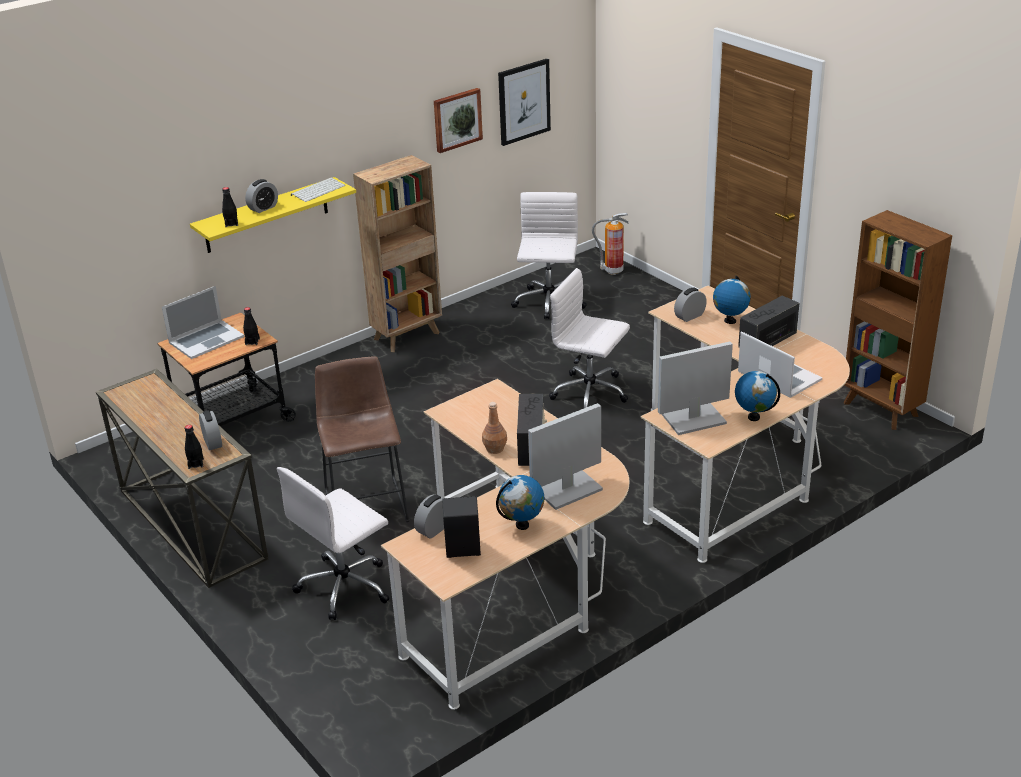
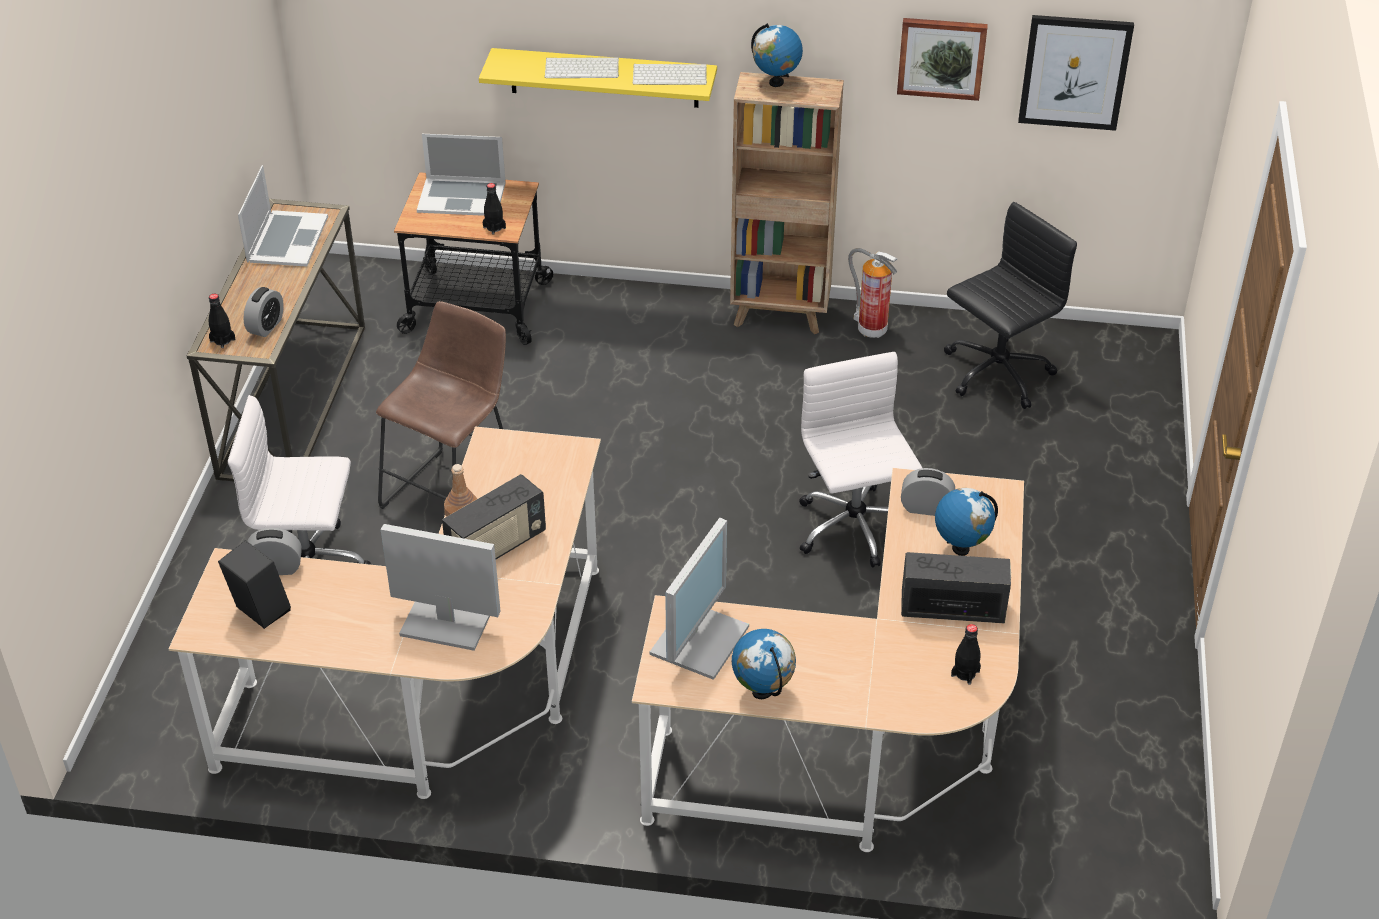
camera: 45 degrees right, 10 degrees up
(231, 224) = (523, 72): black bottle -> black bottle (965, 673)
(263, 208) = (583, 68): alarm clock -> keyboard
(522, 525) = (346, 628): globe -> globe (776, 82)
(548, 303) = (996, 374): white office chair -> black office chair
(612, 271) = (1143, 378): fire extinguisher -> fire extinguisher (870, 330)
(691, 417) = (699, 638): monitor -> monitor turned 90 degrees clockwise
(778, 376) = (883, 663): laptop -> laptop (286, 239)
(881, 410) = (1159, 814): brown bookcase -> none

